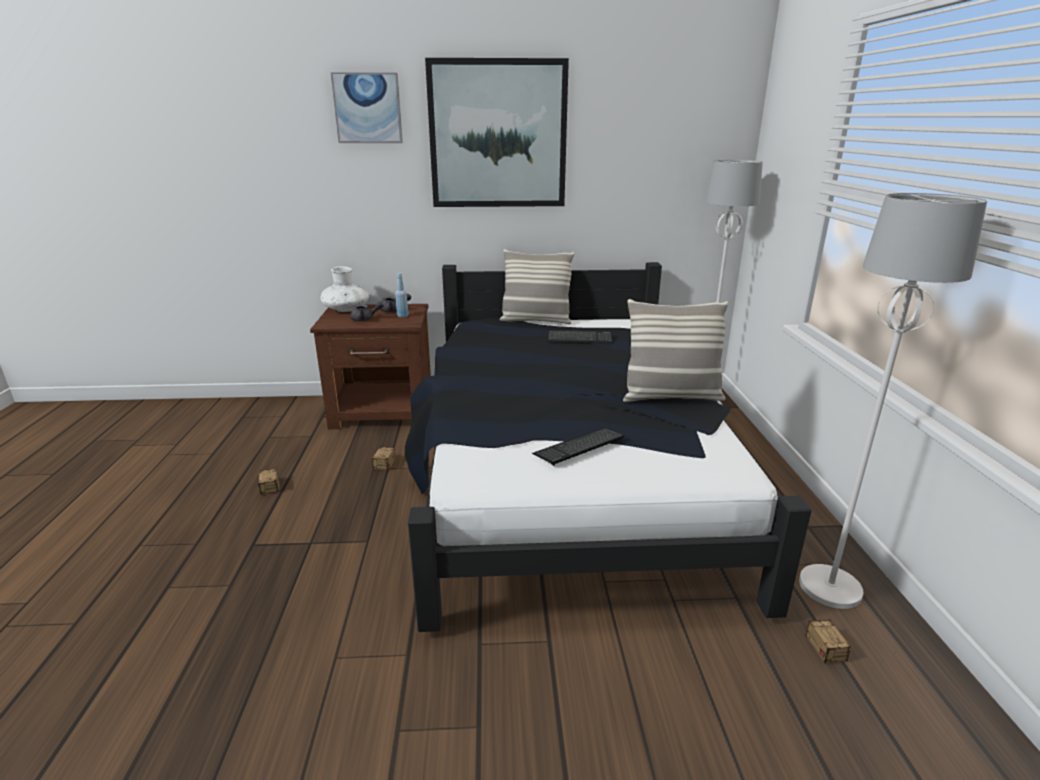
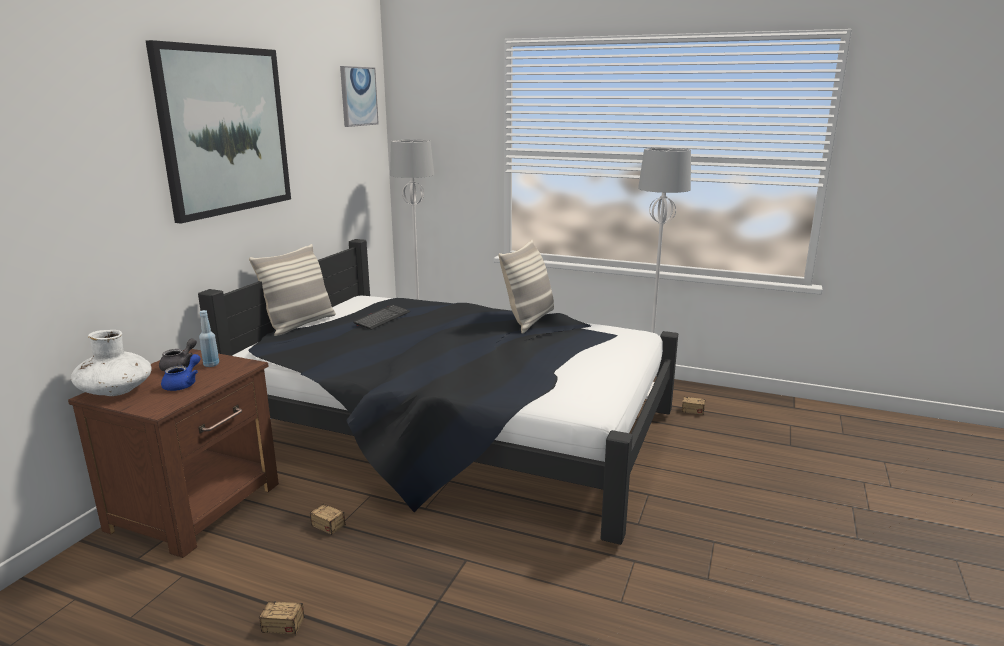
camera: 65 degrees left, 5 degrees down
(365, 319) = (183, 384): grey teapot -> blue teapot
(367, 108) = (84, 103): picture -> picture (358, 96)
(579, 447) = (577, 362): keyboard -> none

